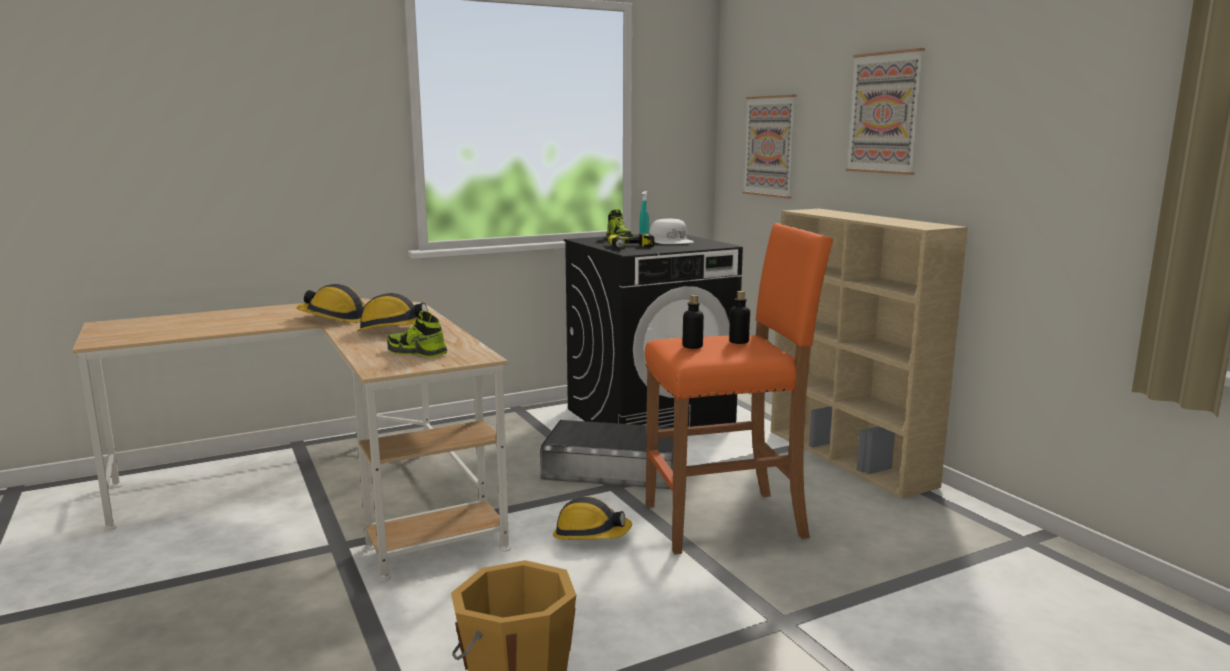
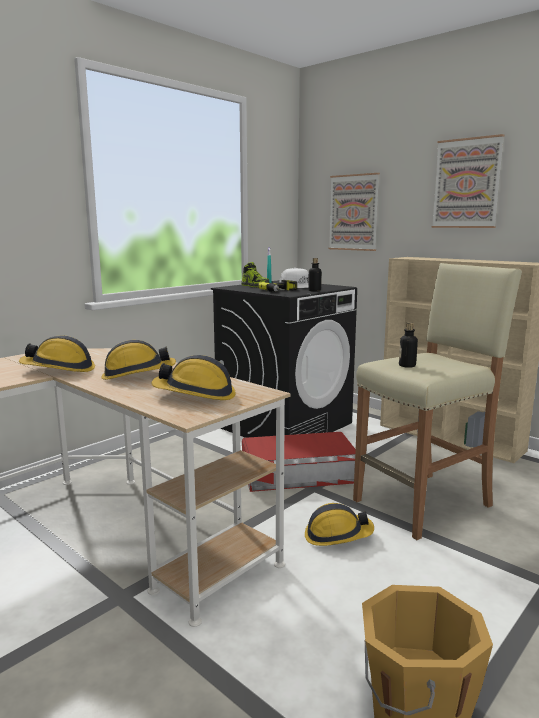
camera: 20 degrees left, 0 degrees up
(417, 352) = (195, 394): shoe -> hard hat
(613, 468) = (298, 472): grey storage box -> red storage box
(726, 521) = (424, 503): orange stool -> beige stool
(739, 342) = (431, 358): bottle -> bottle (314, 291)

